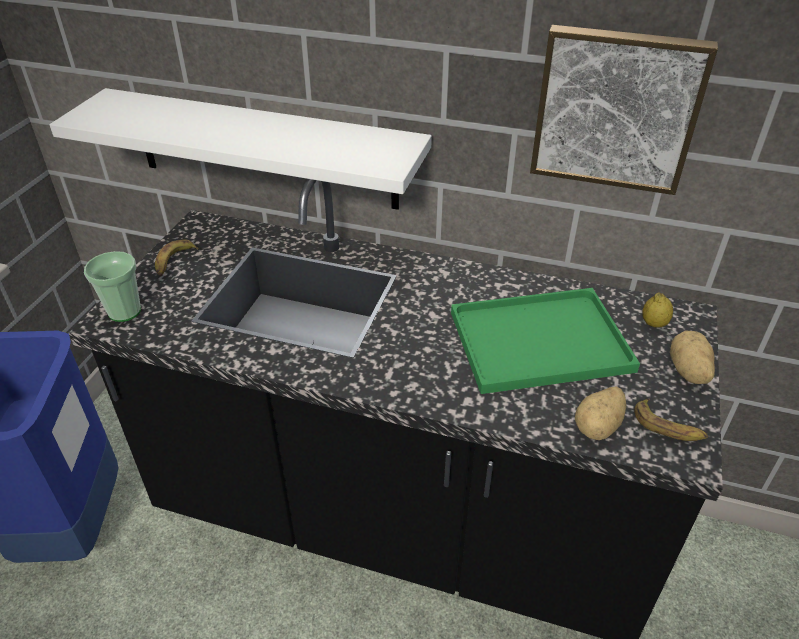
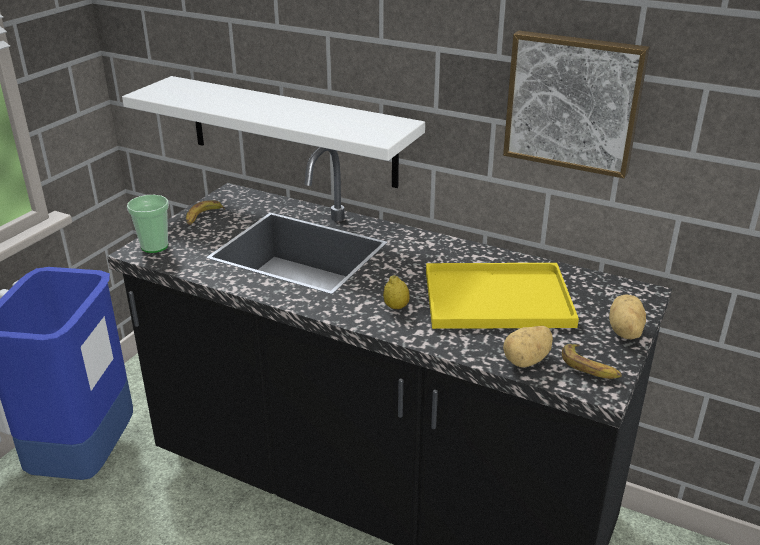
camera: 10 degrees right, 10 degrees down
(537, 343) = (494, 299): green tray -> yellow tray
(654, 324) = (606, 296): lemon -> lemon (396, 307)

